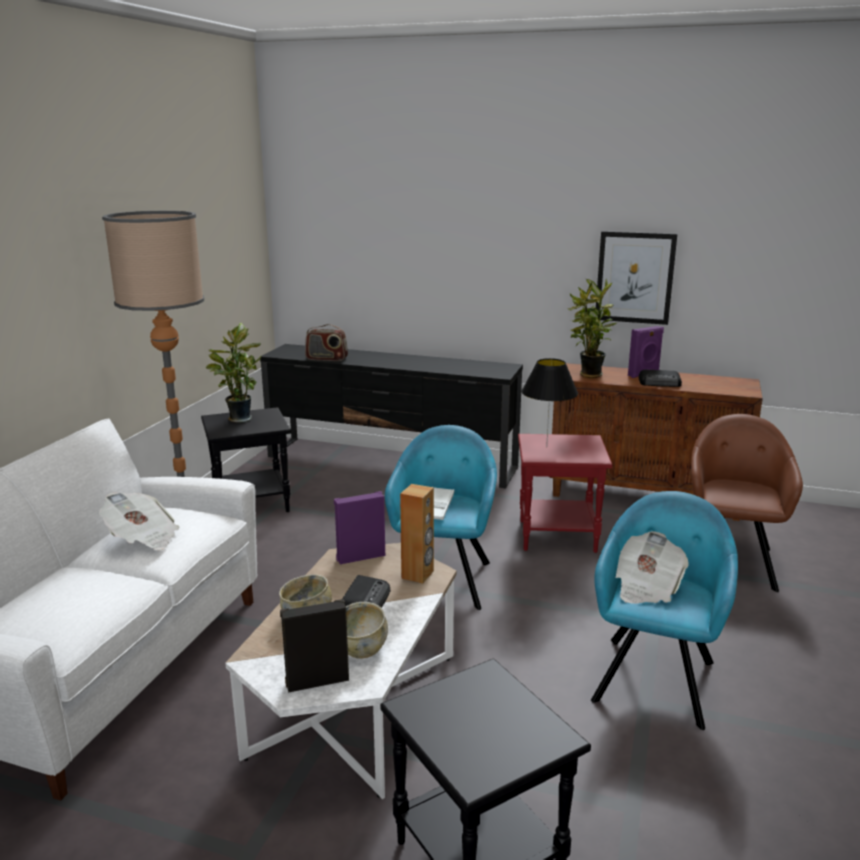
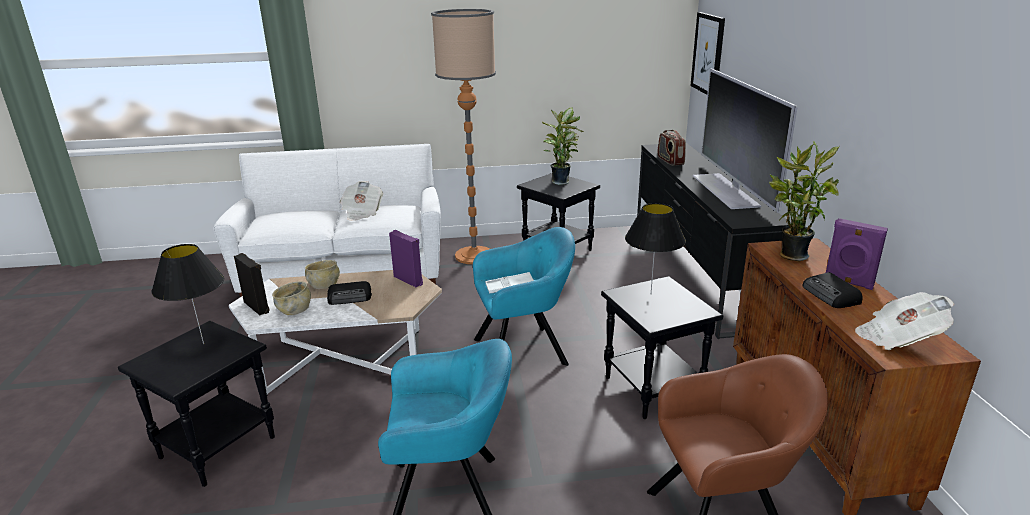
camera: 65 degrees right, 5 degrees up
(418, 575) = (396, 305): brown speaker -> none
(429, 362) = (726, 190): none -> television
(455, 710) = (203, 343): none -> black table lamp
(558, 535) = (654, 389): red side table -> black side table
(635, 277) = (895, 156): picture -> picture (708, 54)
(645, 587) = (438, 404): newspaper -> newspaper (898, 338)

